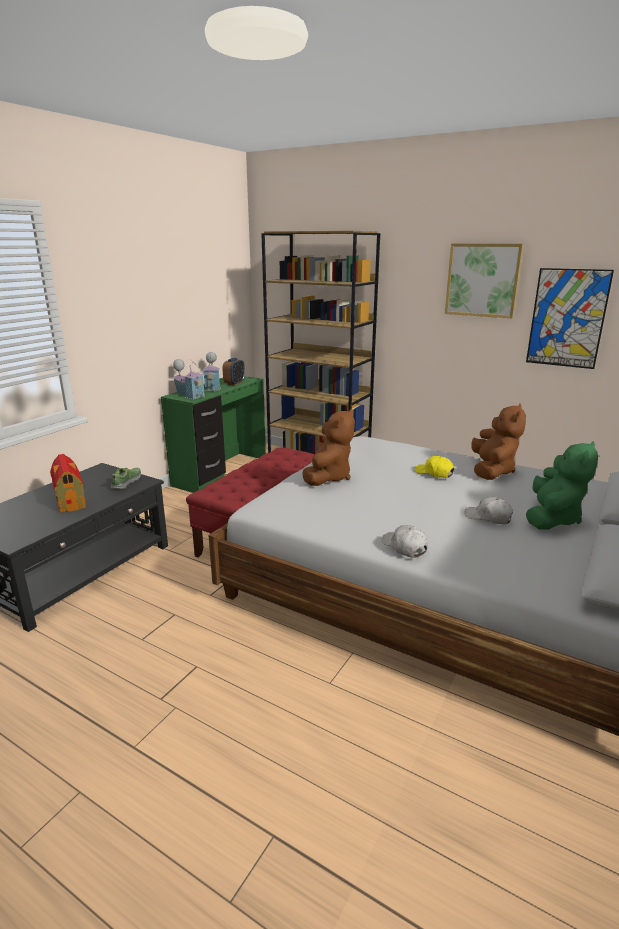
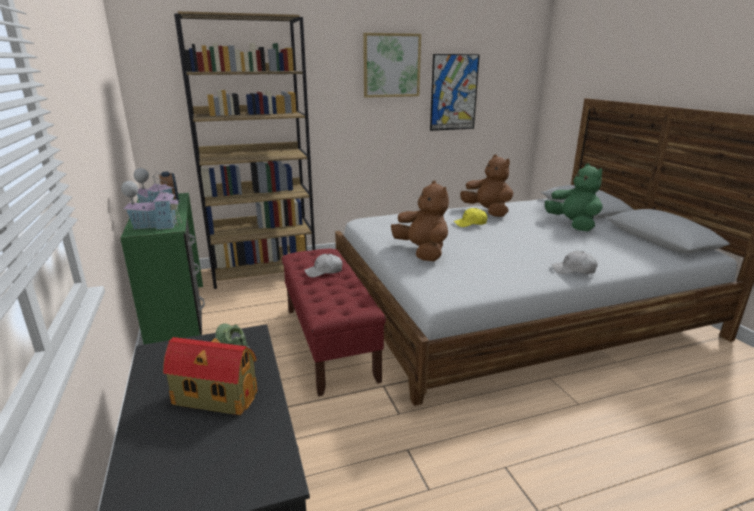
camera: 50 degrees left, 0 degrees up
(488, 517) = (554, 236): white cap -> white cap (324, 271)

